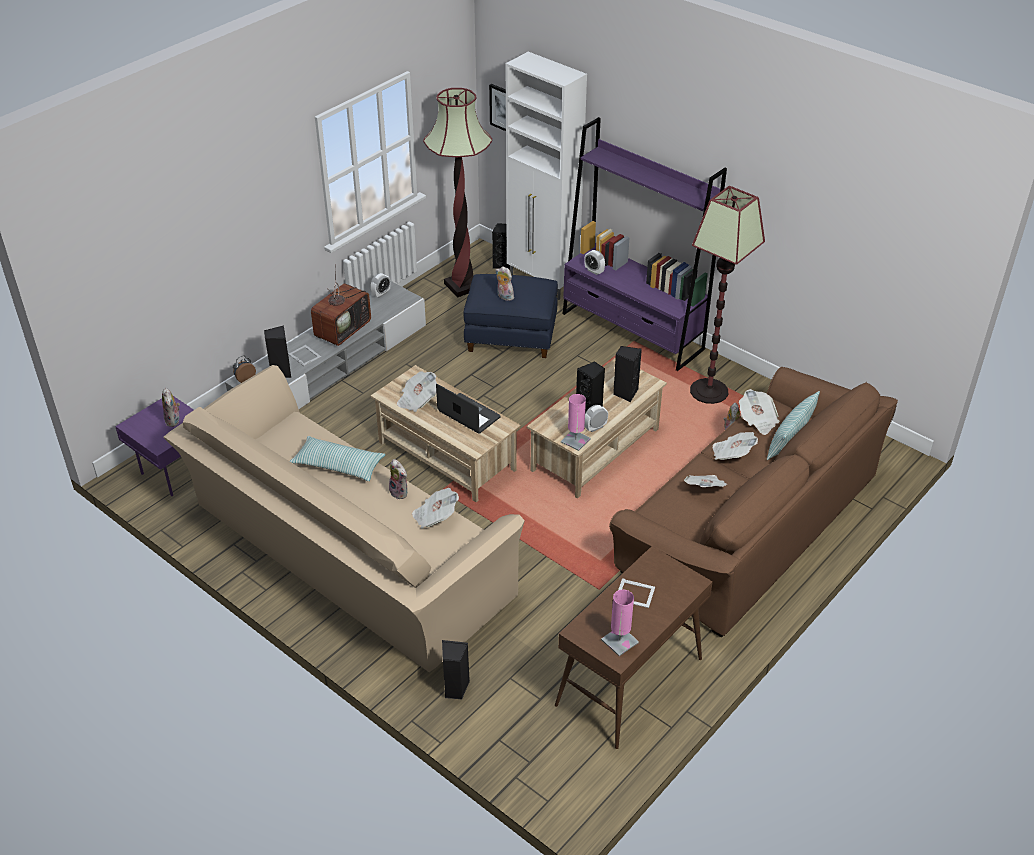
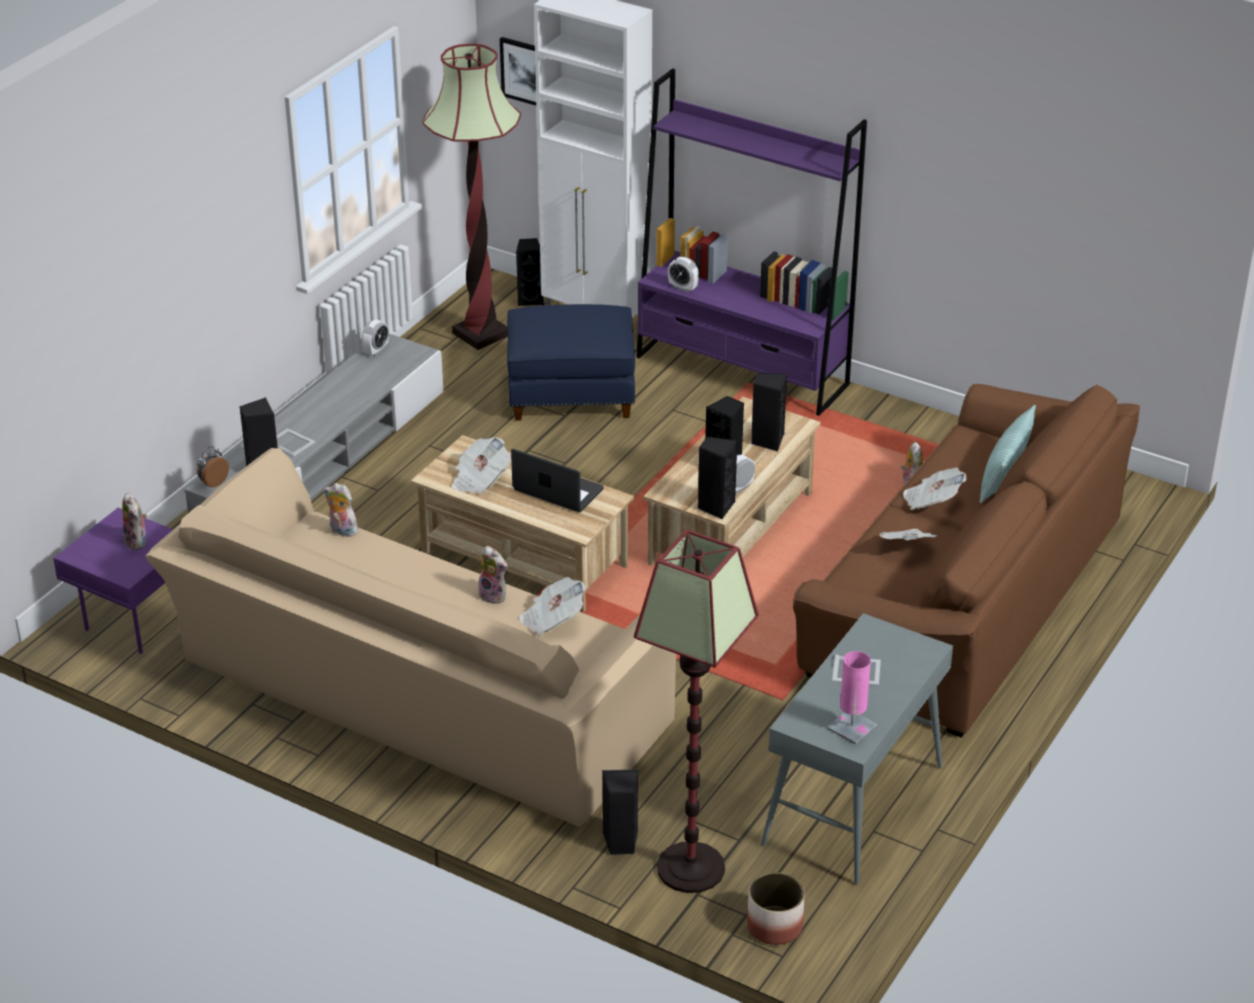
camera: 10 degrees left, 5 degrees down
(338, 465) = (397, 571): pillow -> none
(342, 329) = (335, 402): television -> none
(504, 297) = (563, 334): plush toy -> plush toy (342, 531)
(548, 774) = (775, 926): none -> planter
(575, 440) = (715, 507): pink table lamp -> black speaker
(629, 683) = (853, 806): brown console table -> grey console table
(709, 392) = (869, 438): floor lamp -> floor lamp (691, 868)
(757, 420) = (956, 456): newspaper -> none

